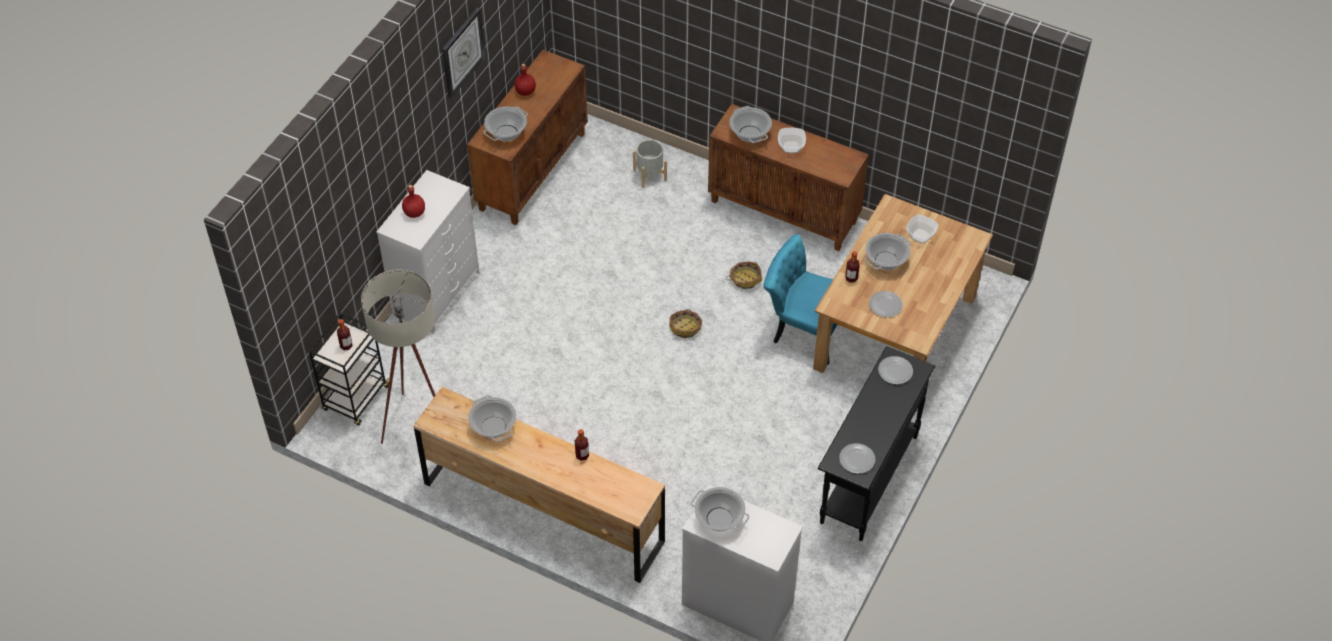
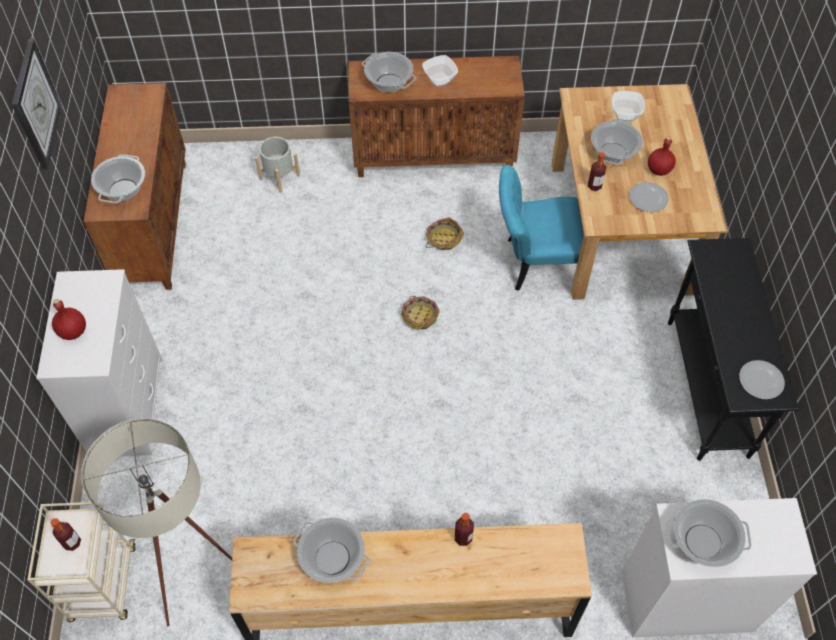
camera: 30 degrees left, 5 degrees up
(356, 399) = (104, 585): black cart -> beige cart
(525, 91) = (117, 135): red bottle -> red bottle (658, 169)
(894, 371) = (718, 263): plate -> none

